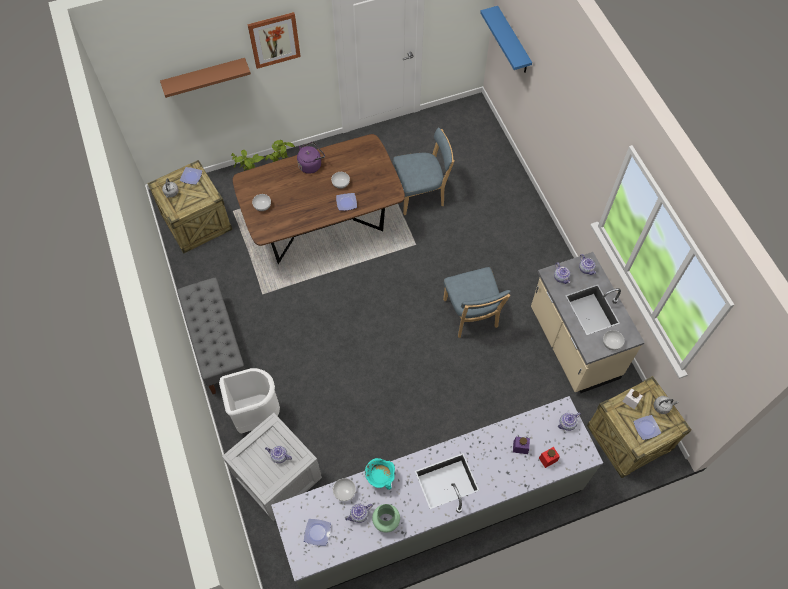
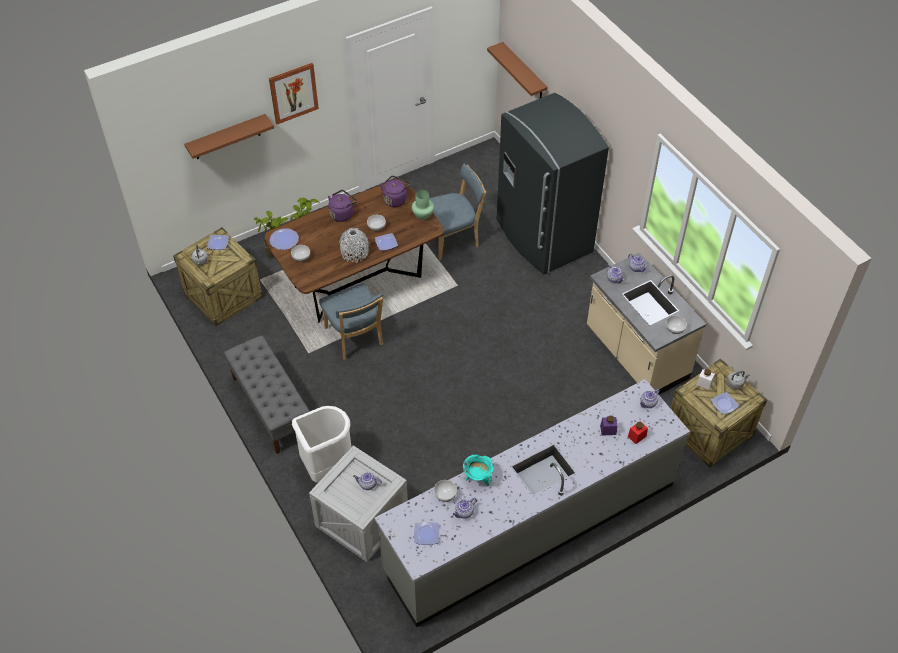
camera: 10 degrees left, 10 degrees down
(250, 184) = (284, 239): none -> plate
(314, 208) = (354, 252): none -> grey vase
(365, 156) = (395, 199): none -> purple kettle
(386, 522) = (492, 514): green vase -> green vase (423, 215)
(471, 316) = (528, 343): blue chair -> blue chair (355, 338)
(507, 205) = (542, 237): none -> grey fridge
(513, 41) = (524, 72): blue shelf -> brown shelf

